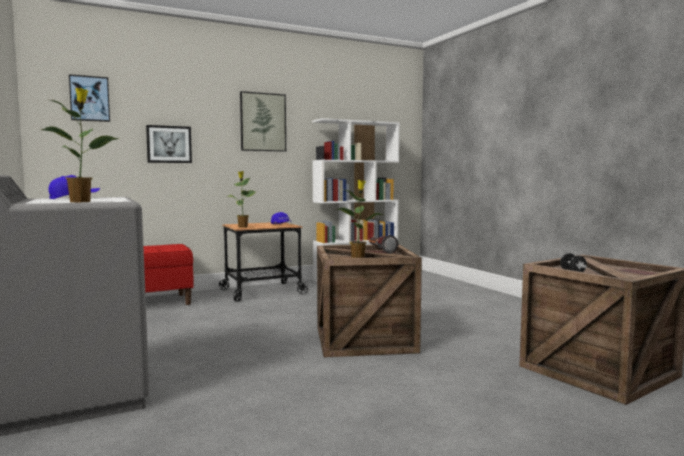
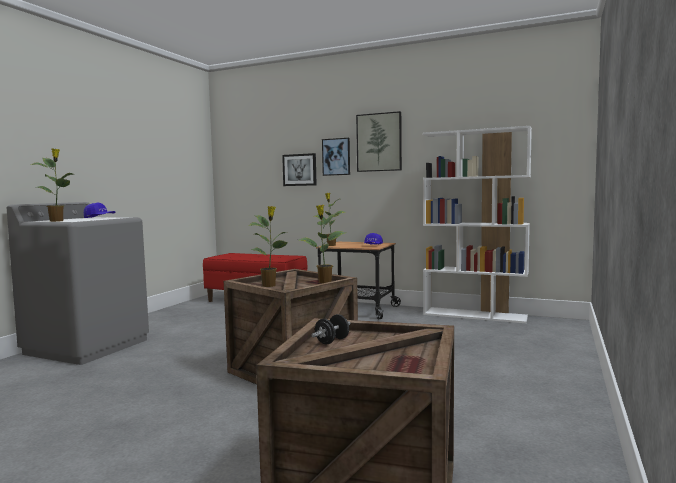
camera: 50 degrees right, 0 degrees up
(89, 98) = (248, 138): picture -> picture (336, 157)
(380, 251) = (324, 282): flashlight -> potted plant

